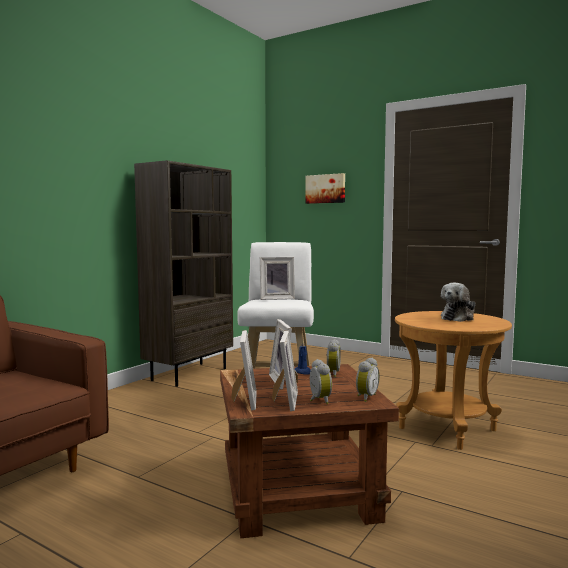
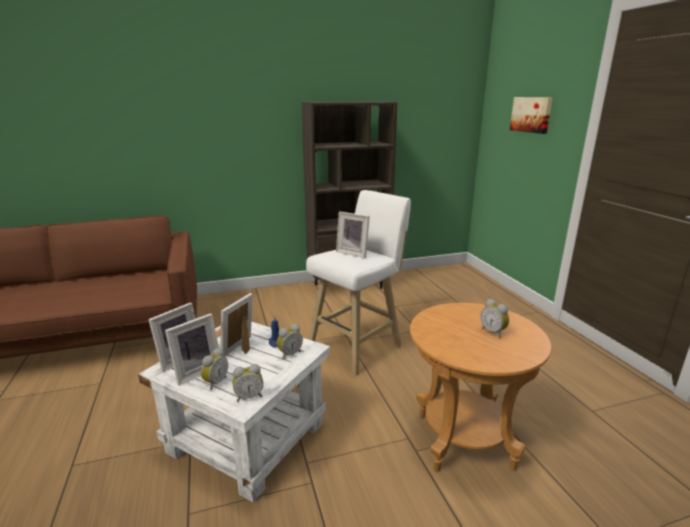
camera: 40 degrees right, 15 degrees up
(297, 492) = (247, 436): brown side table -> white side table
(458, 318) = (493, 332): plush toy -> alarm clock

